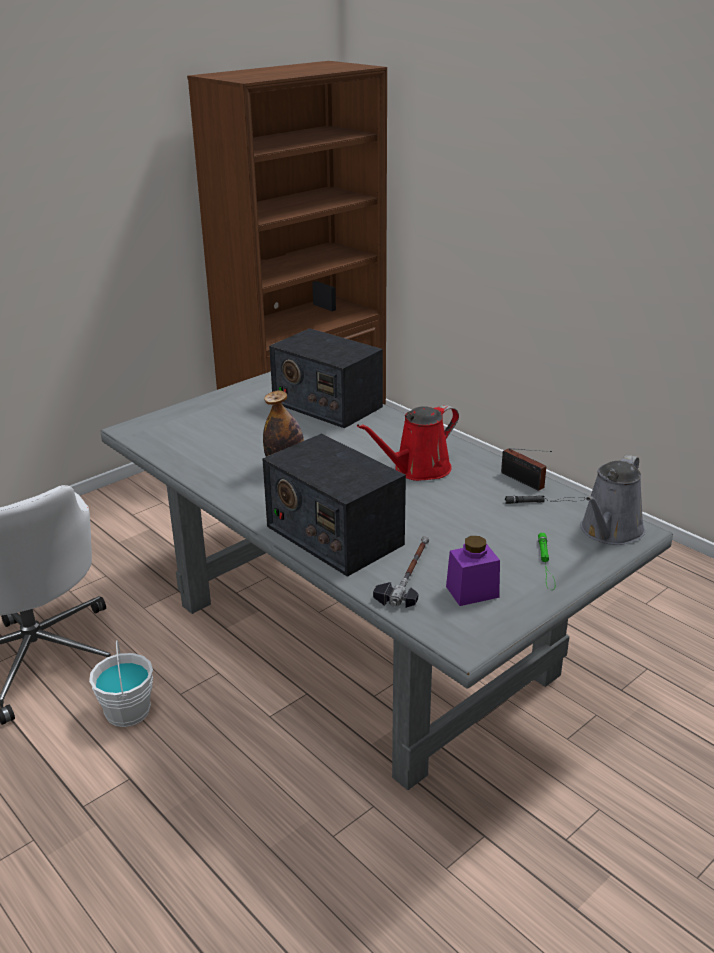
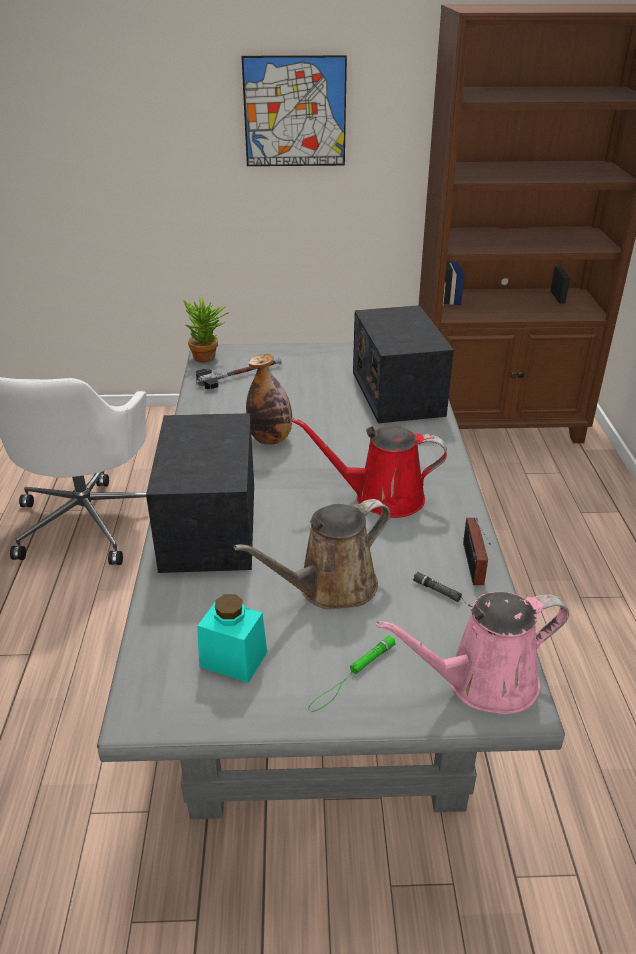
camera: 40 degrees right, 5 degrees up
(74, 188) = (295, 112): none -> picture
(127, 711) = (89, 598): white bucket -> none
(136, 434) = (208, 358): none -> potted plant
(408, 575) = (206, 603): hammer -> hammer (239, 375)
(466, 530) = (330, 587): none -> brown watering can
(472, 592) = (233, 659): purple jar -> turquoise jar
(609, 531) = (483, 682): grey watering can -> pink watering can

